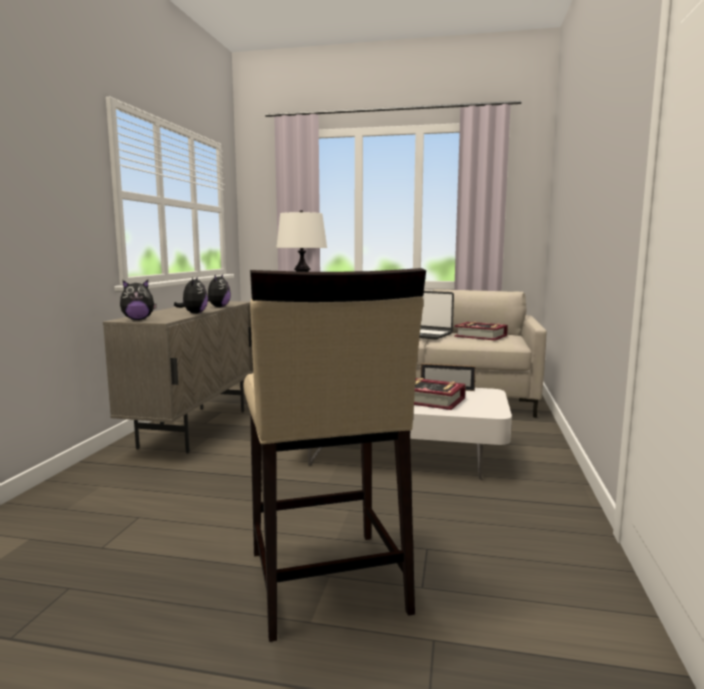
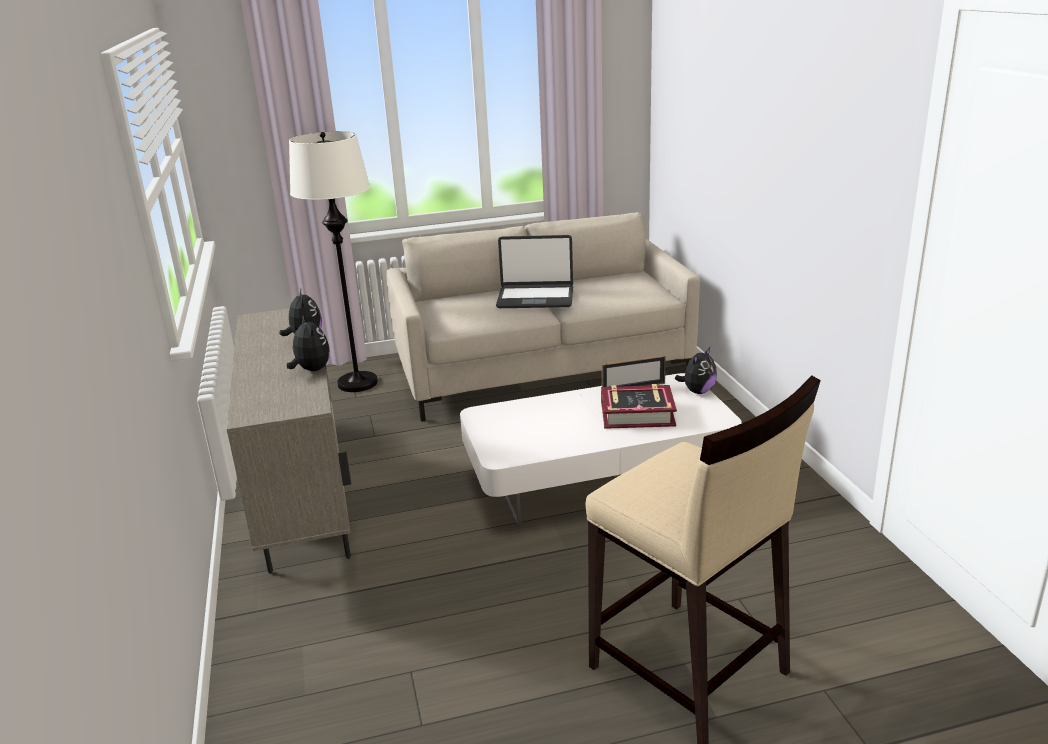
camera: 25 degrees left, 15 degrees up
(138, 319) = (270, 410): plush toy -> plush toy (697, 391)
(480, 336) = (610, 287): book -> none

